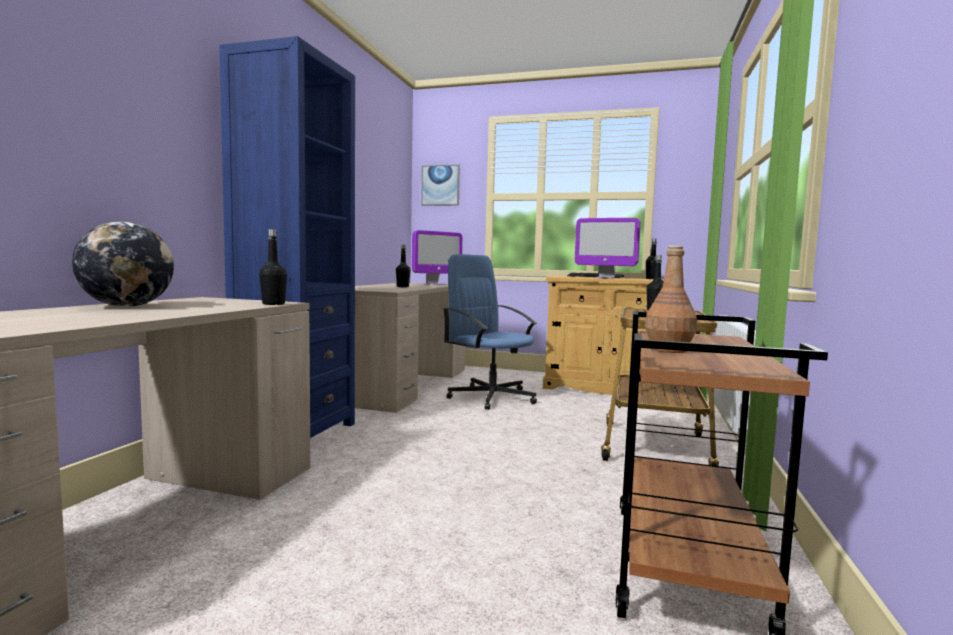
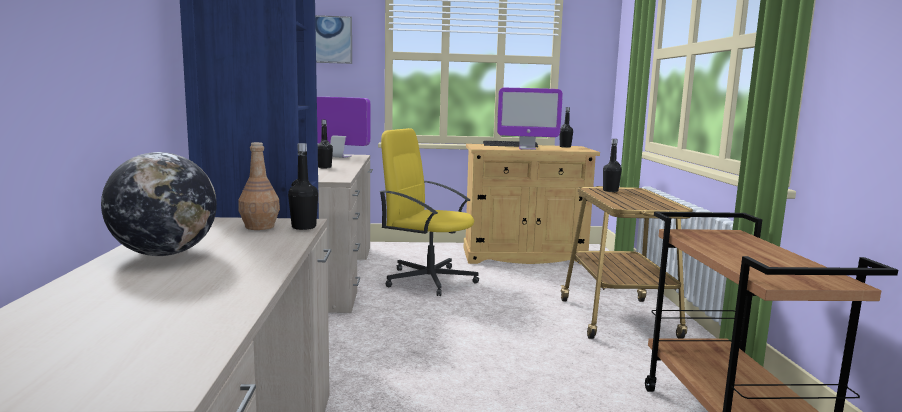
camera: 20 degrees left, 5 degrees up
(436, 284) = (340, 157): monitor -> monitor turned 105 degrees counterclockwise
(491, 397) = (429, 280): blue office chair -> yellow office chair
(668, 350) = (736, 259): brown bottle -> brown bottle (259, 227)

